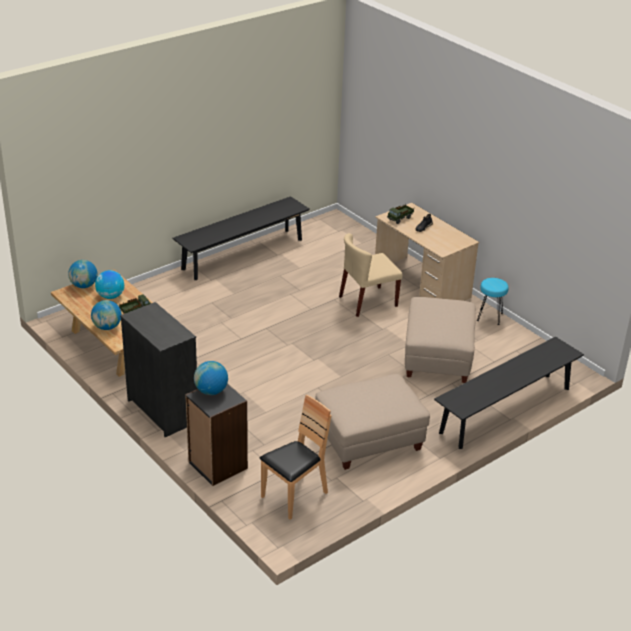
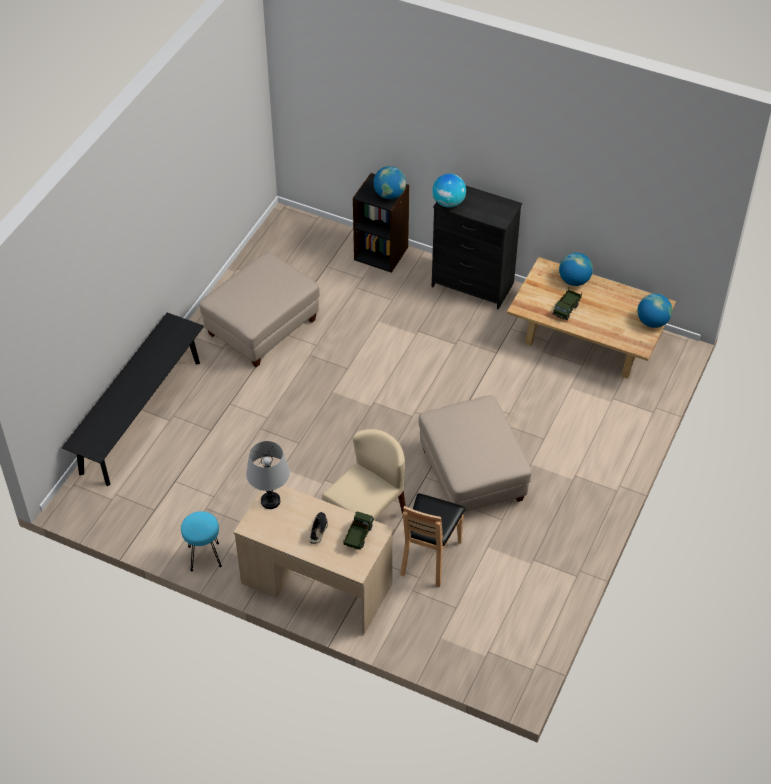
camera: 155 degrees right, 15 degrees up
(110, 296) = (611, 319): globe -> globe (448, 203)
(243, 254) = (576, 540): black bench -> none
(294, 496) = (297, 251): brown chair -> brown chair (430, 557)
(438, 358) = (240, 460): beige ottoman -> beige ottoman (471, 475)
(446, 247) = (270, 501): none -> grey table lamp

